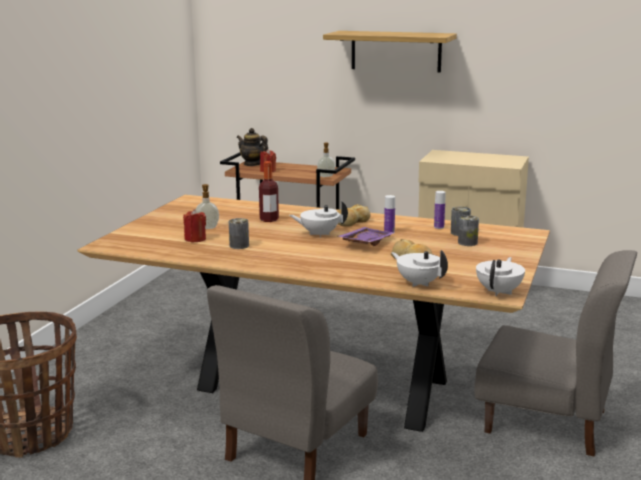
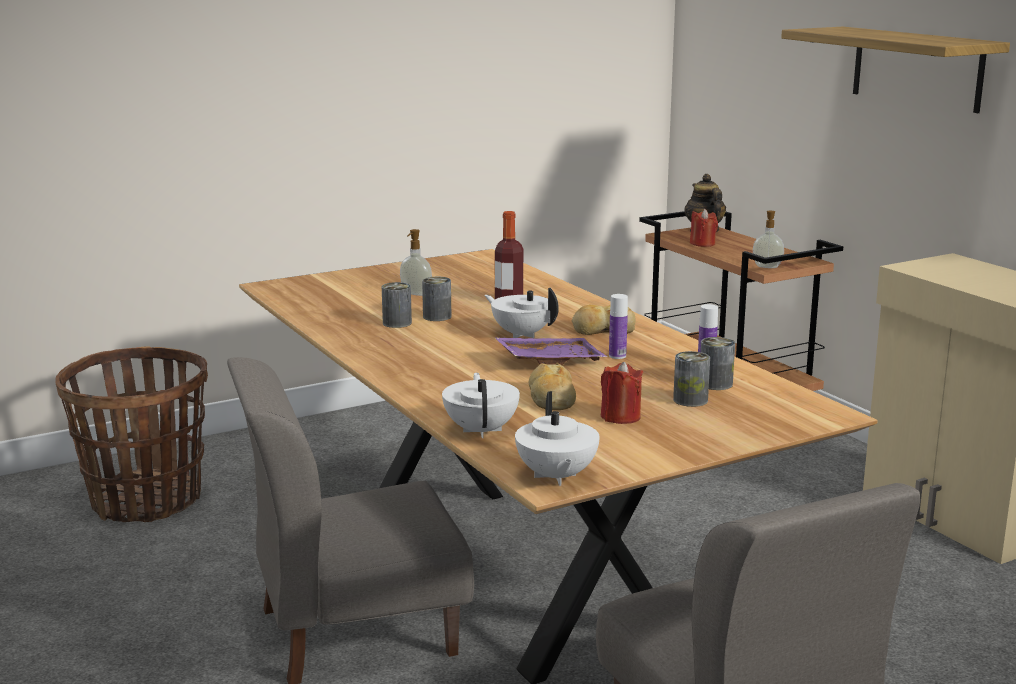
camera: 40 degrees right, 0 degrees up
(195, 239) = (371, 303): red candle -> red candle (620, 417)
(252, 237) = (437, 316): none -> can
(499, 292) = (555, 477): white teapot -> white teapot turned 105 degrees clockwise

